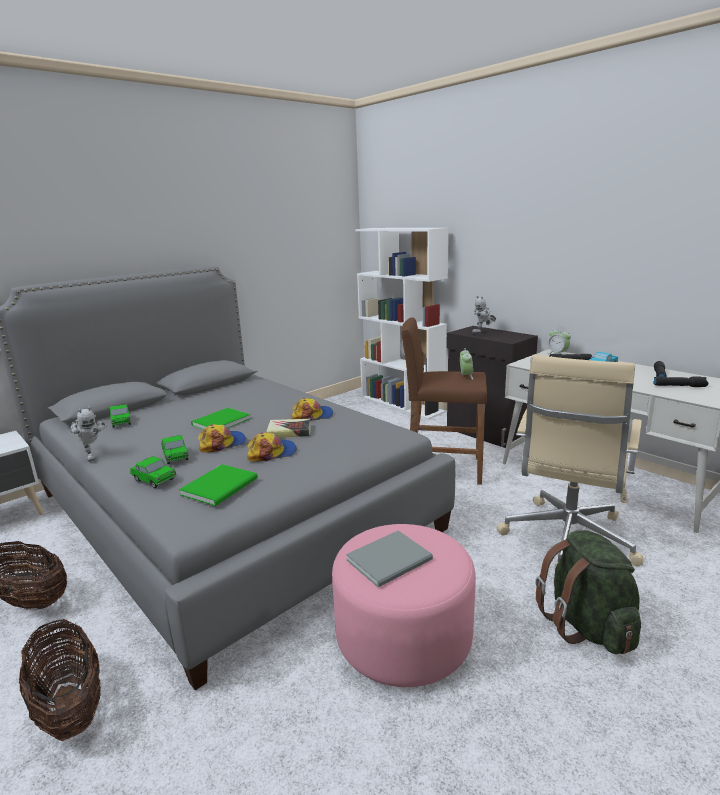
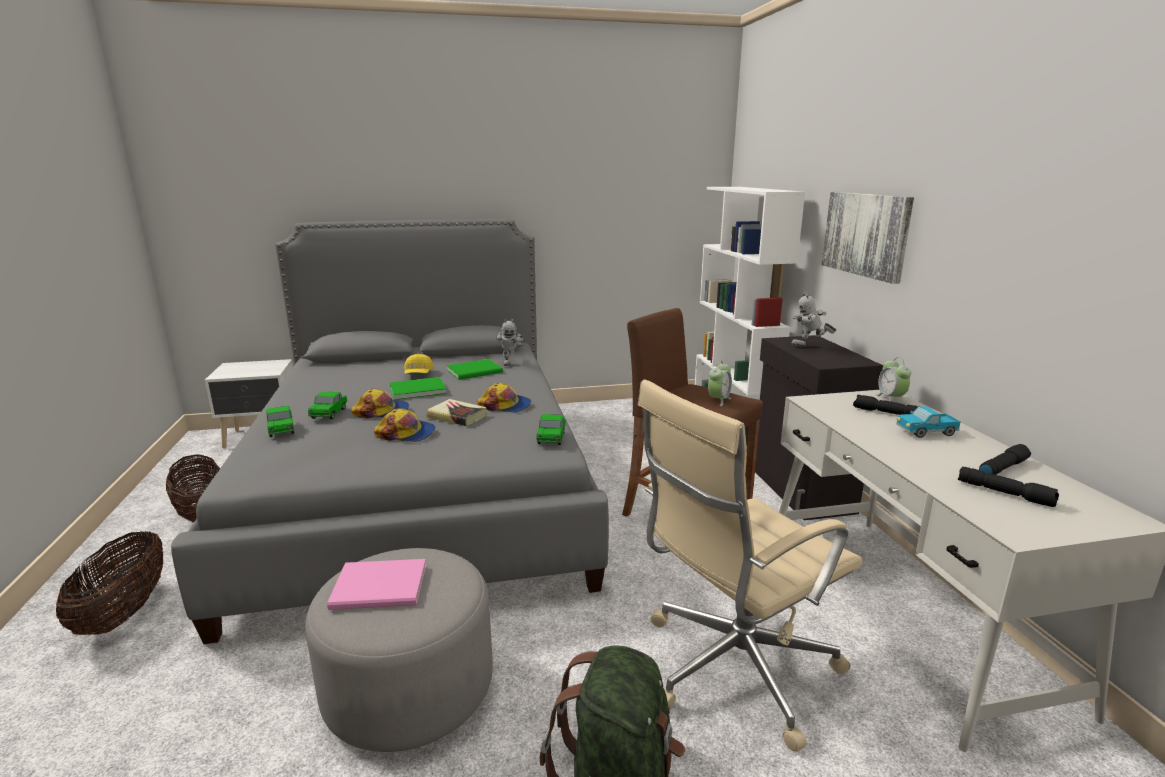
camera: 30 degrees right, 0 degrees up
(92, 456) = (282, 395): toy robot -> toy robot (509, 363)
(121, 422) = (347, 370): toy car -> toy car (551, 438)
(196, 411) = (418, 374): none -> yellow cap
(222, 486) = (313, 452): green book -> green book (476, 371)
(392, 560) = (382, 588): grey book -> pink book
(403, 637) = (410, 688): pink ottoman -> grey ottoman
(508, 252) = (866, 234): none -> picture

